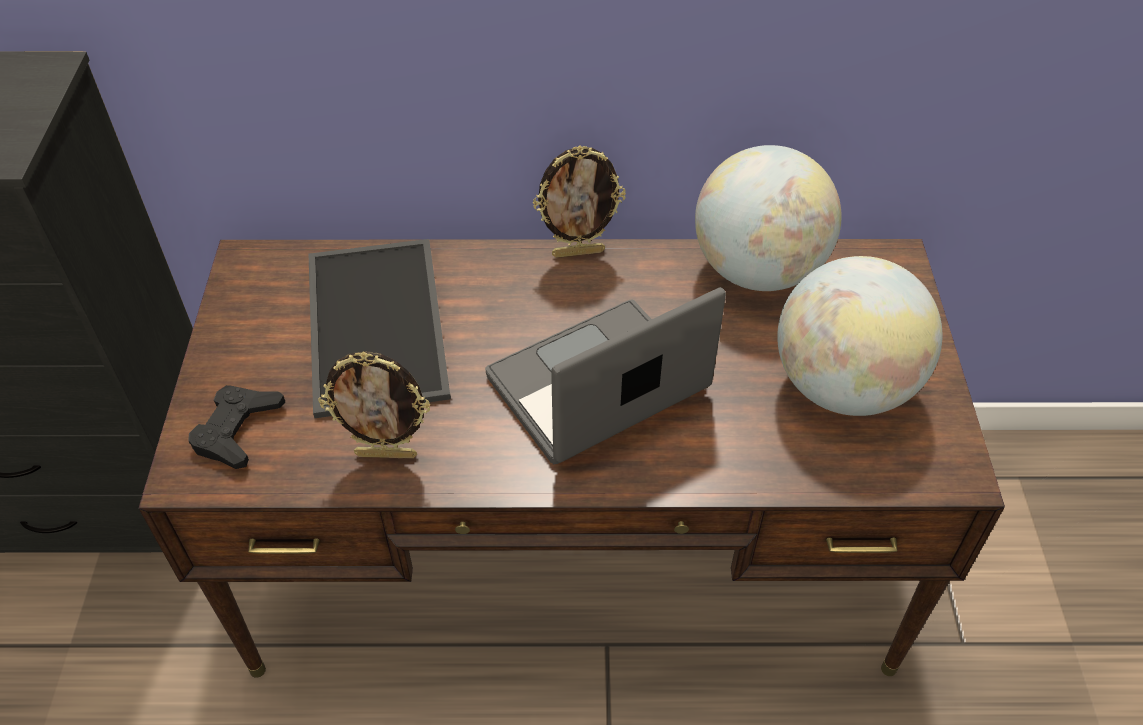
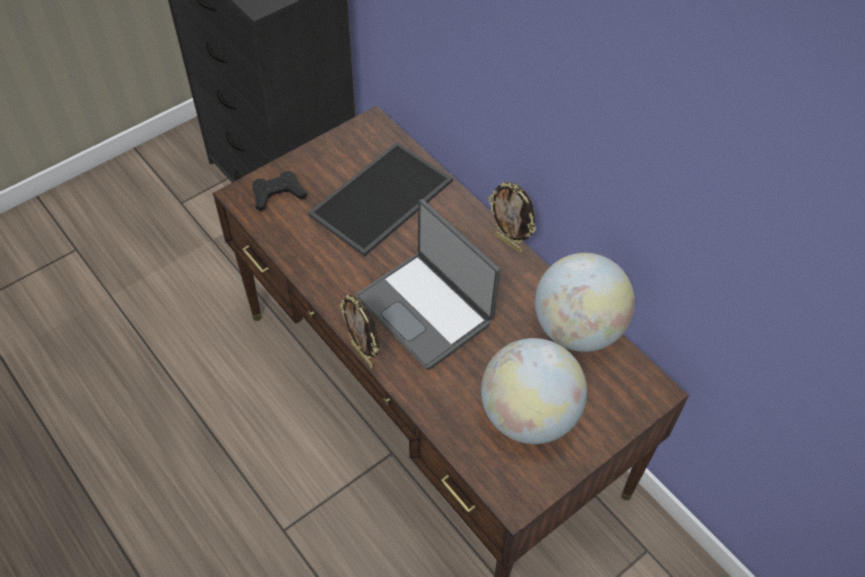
camera: 50 degrees right, 5 degrees up
(387, 454) = (312, 255): picture frame -> picture frame (363, 355)
(599, 387) = (426, 309): laptop -> laptop turned 150 degrees counterclockwise

